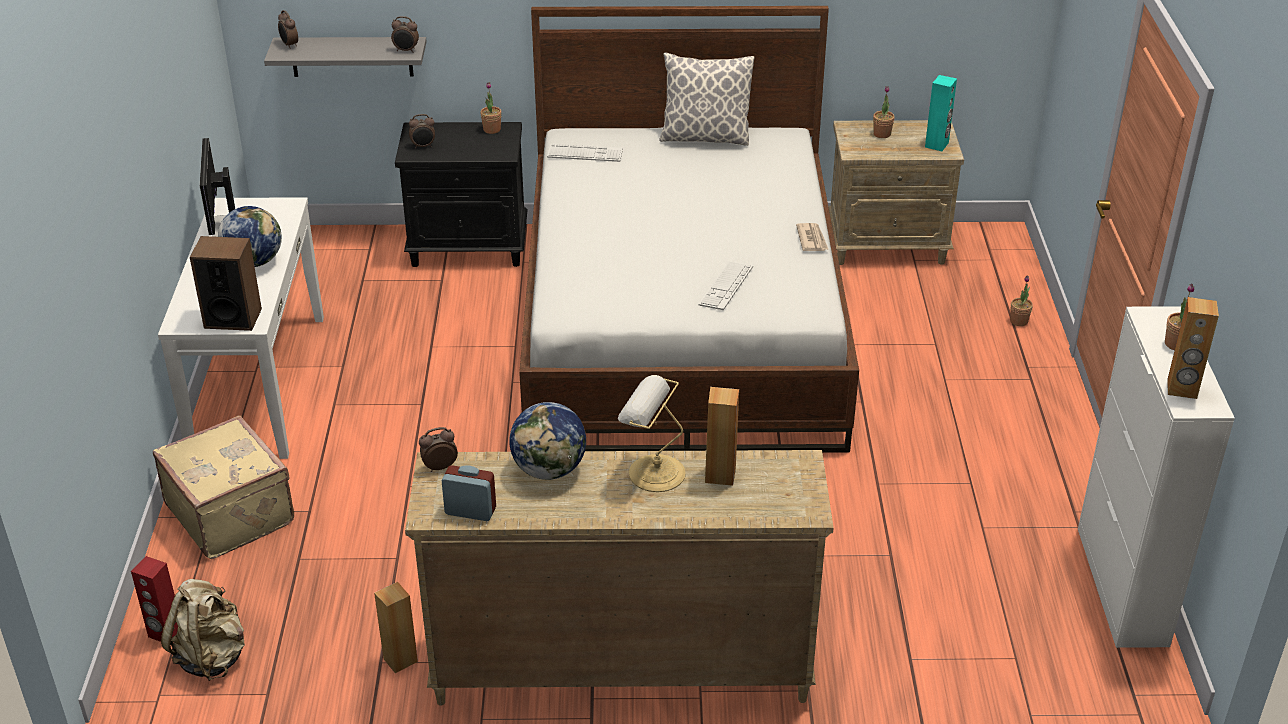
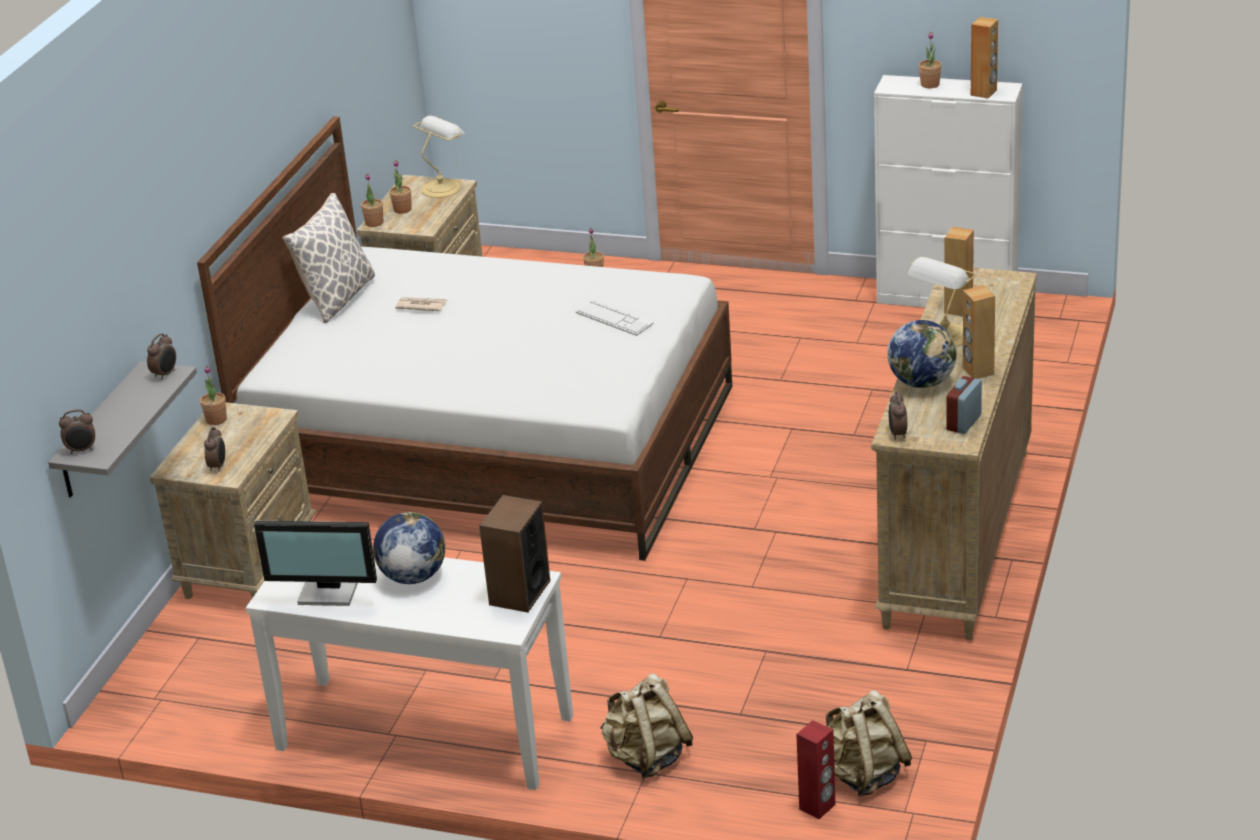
camera: 70 degrees left, 5 degrees down
(232, 513) = (646, 758): beige suitcase -> beige backpack
(400, 660) = (907, 657): brown speaker -> brown speaker (977, 371)
(469, 247) = (249, 564): black nightstand -> beige nightstand
(585, 153) = (317, 367): keyboard -> none
(812, 239) = (563, 268): newspaper -> newspaper (421, 306)
(849, 126) = (374, 223): none -> potted plant
(937, 145) = (442, 187): turquoise speaker -> table lamp

